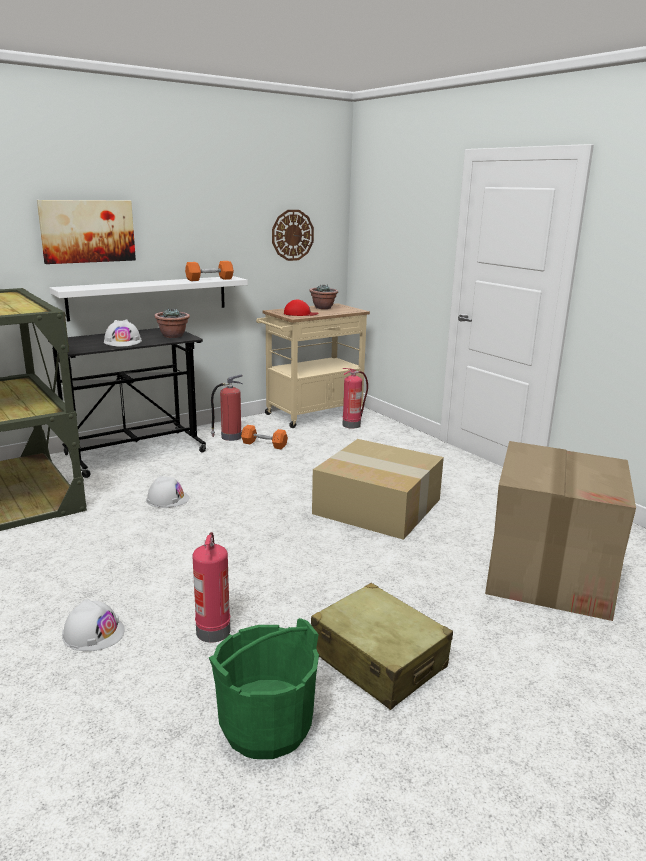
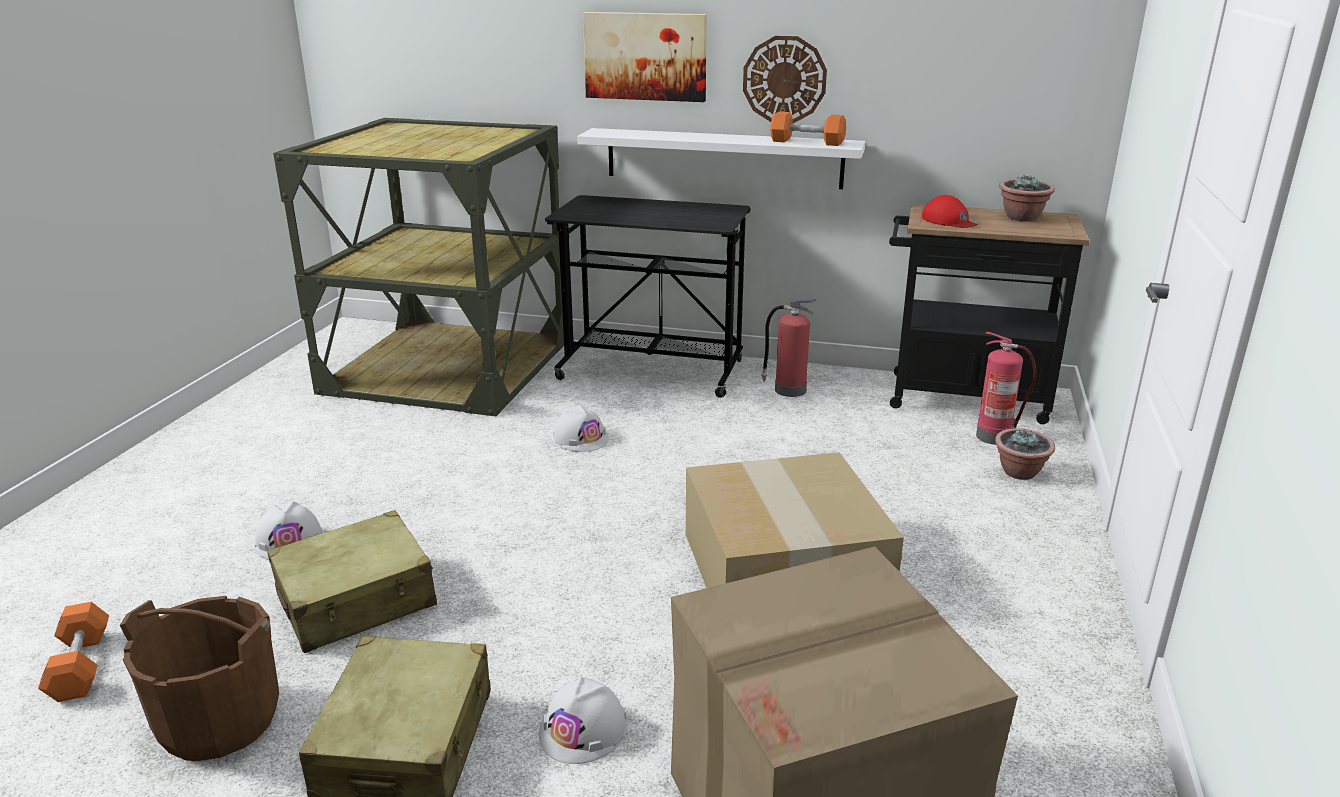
camera: 50 degrees right, 5 degrees up
(123, 342) = (634, 215): white hard hat -> white hard hat (583, 730)
(173, 336) = (708, 219): potted plant -> potted plant (1020, 473)
(212, 630) = (357, 600): fire extinguisher -> beige suitcase
(264, 444) = (810, 416): orange dumbbell -> orange dumbbell (80, 666)
(266, 725) = (220, 720): green bucket -> brown bucket
(292, 235) = (993, 80): wall clock -> wall clock (784, 80)
(311, 414) = (961, 398): beige cart -> black cart

